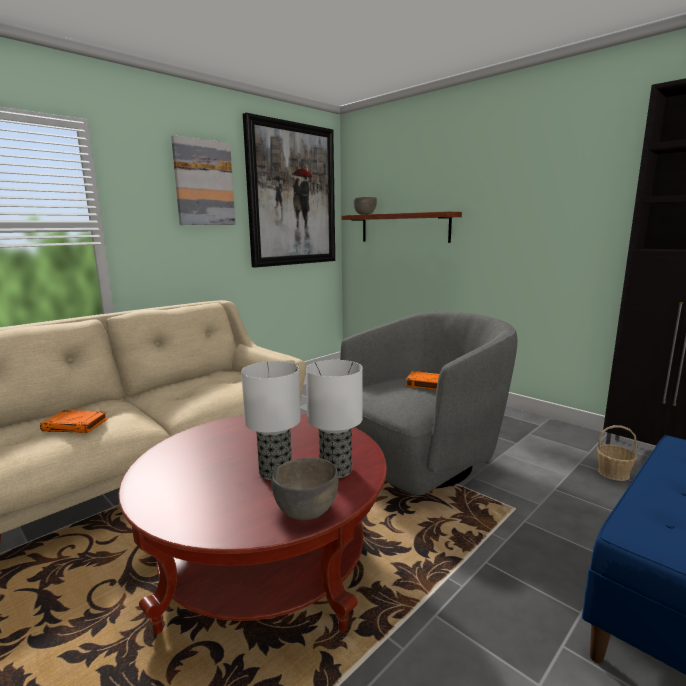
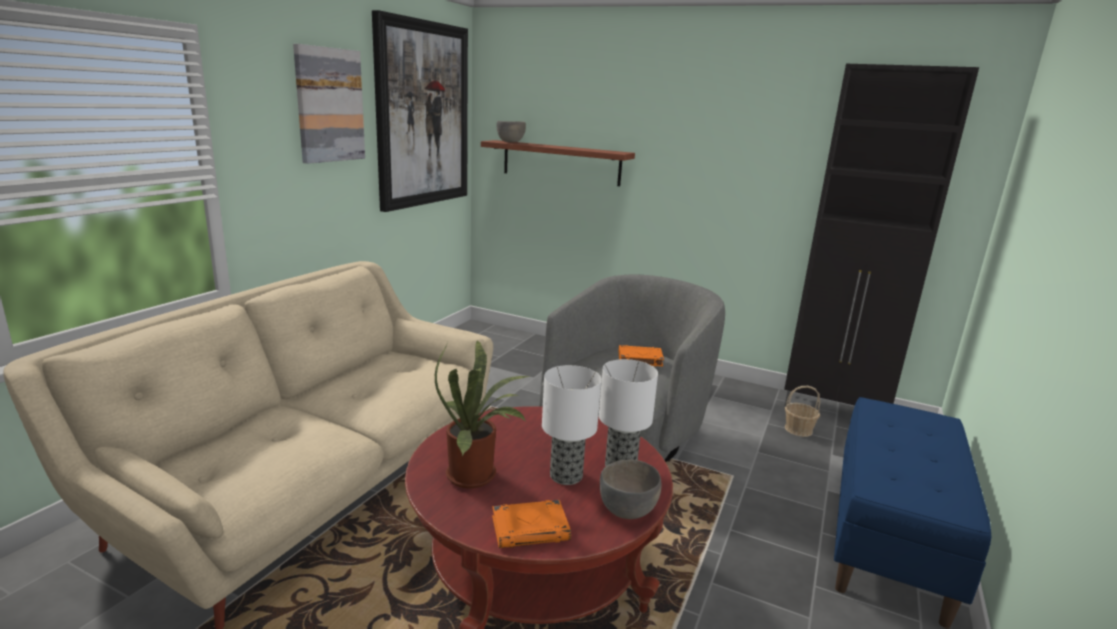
camera: 20 degrees left, 5 degrees up
(76, 425) = (276, 448): orange book -> orange book (531, 529)
(196, 462) = (476, 476): none -> potted plant

